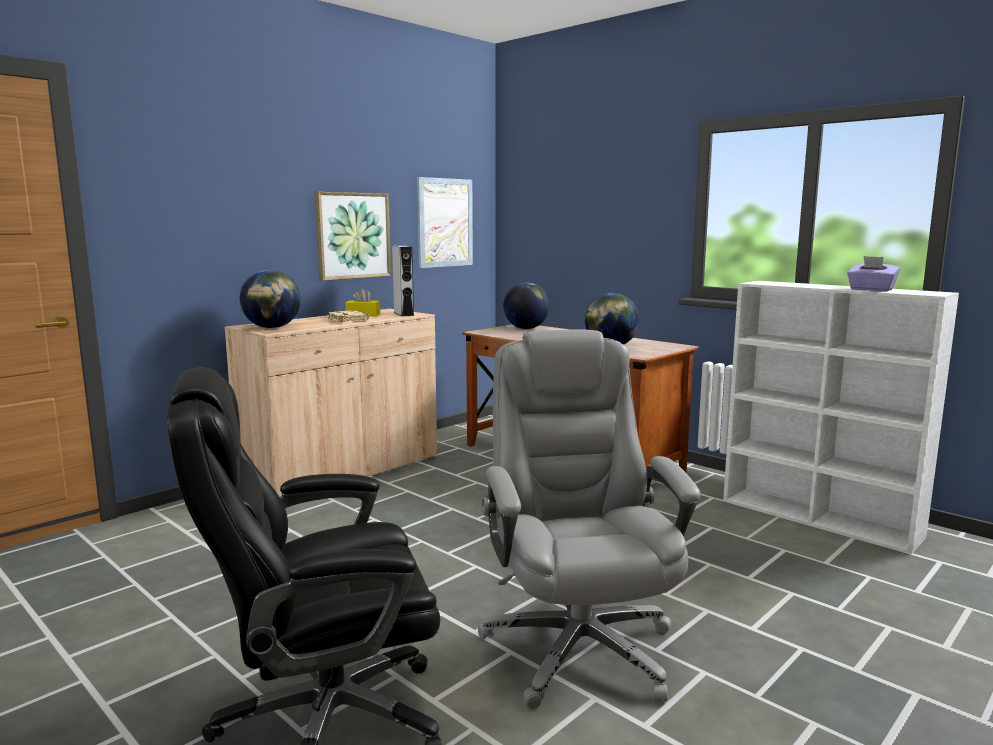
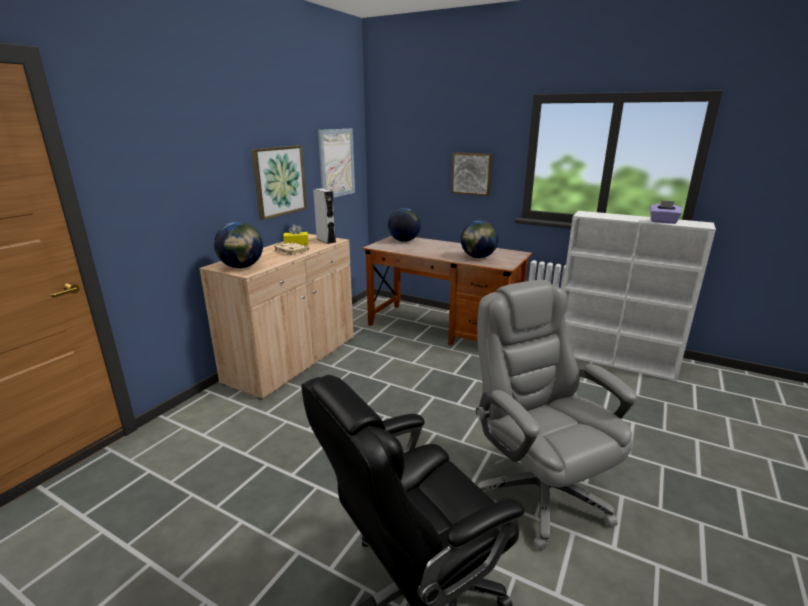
camera: 15 degrees left, 10 degrees up
(624, 236) = (472, 173): none -> picture

